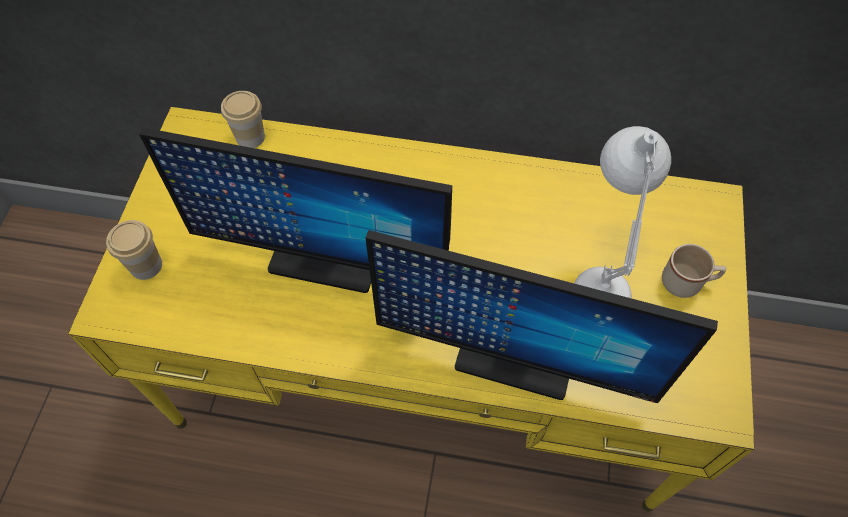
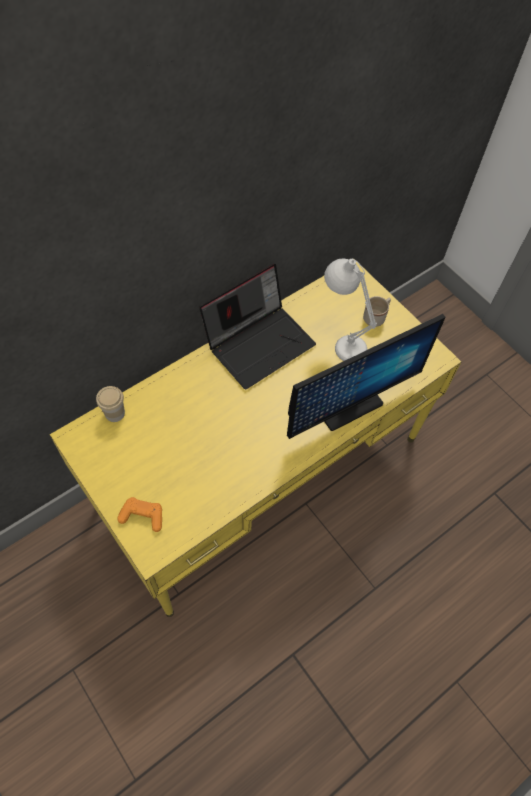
camera: 50 degrees left, 0 degrees up
(146, 265) = (142, 516): cup -> orange game controller
(324, 260) = (224, 437): monitor -> none
(493, 190) = (259, 342): none -> laptop

